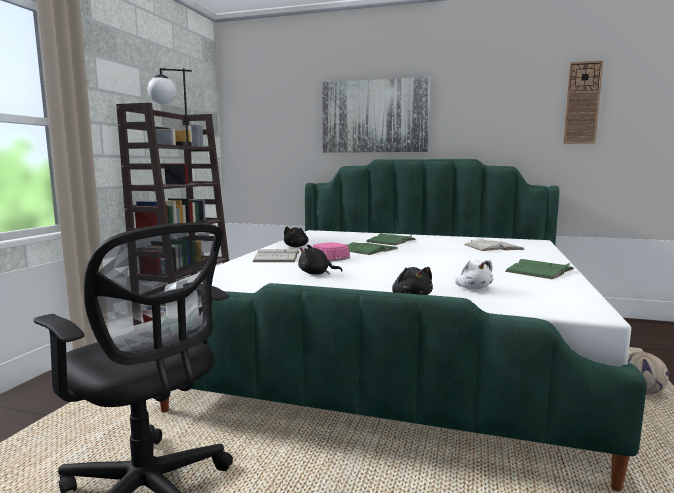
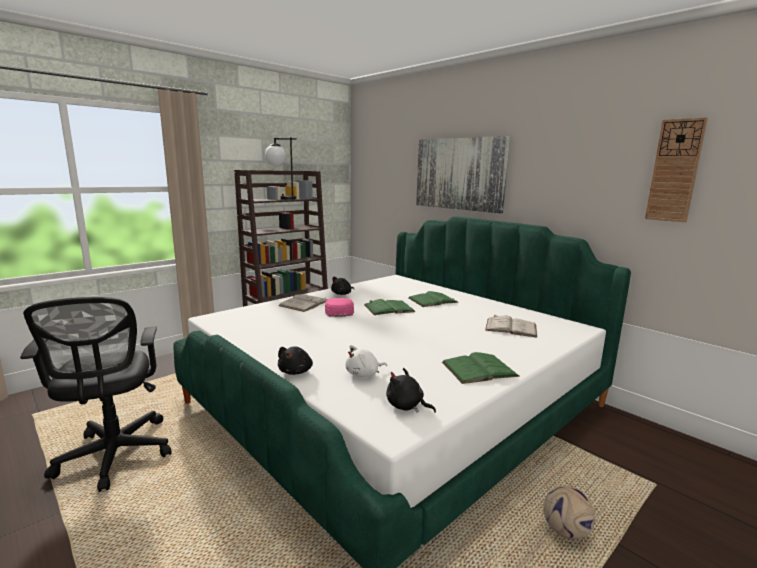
camera: 30 degrees right, 5 degrees up
(316, 274) = (291, 328): black plush toy -> black plush toy (406, 406)
(472, 288) = (364, 374): white plush toy -> white plush toy turned 45 degrees clockwise

